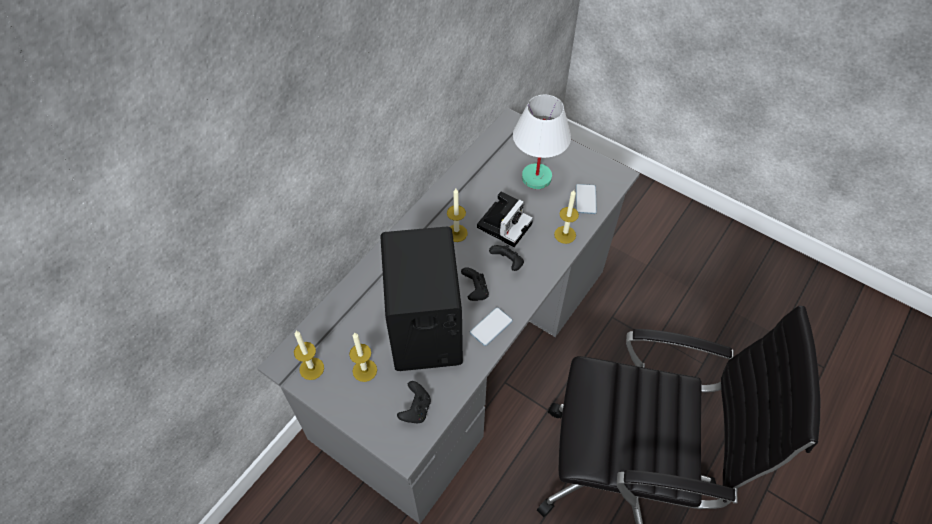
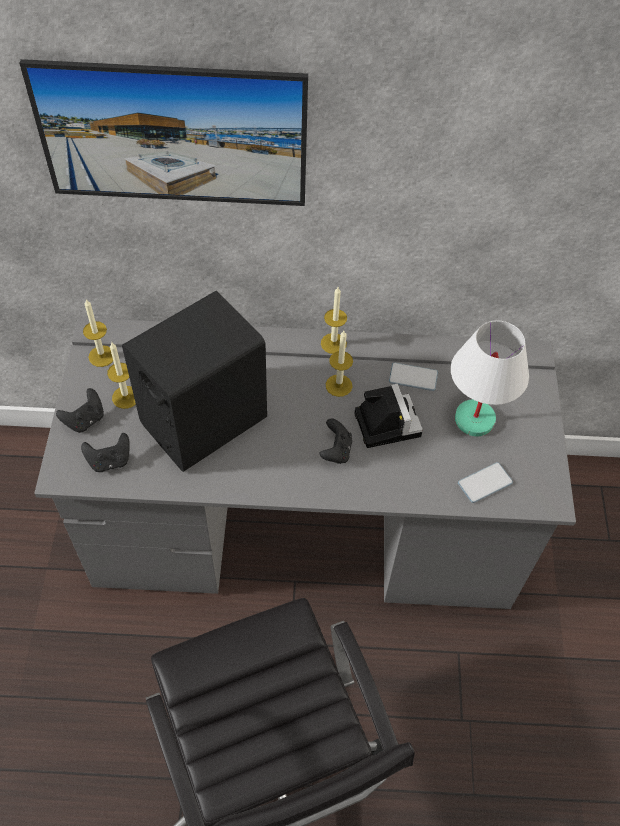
camera: 55 degrees right, 0 degrees up
(290, 175) = (177, 166): none -> picture
(475, 291) = (279, 440): black game controller -> black game controller (85, 420)
(491, 327) = (245, 476): phone -> phone (413, 377)
(505, 224) = (385, 422): camera -> camera turned 105 degrees counterclockwise
(565, 234) = (417, 486): candle -> candle (333, 343)

